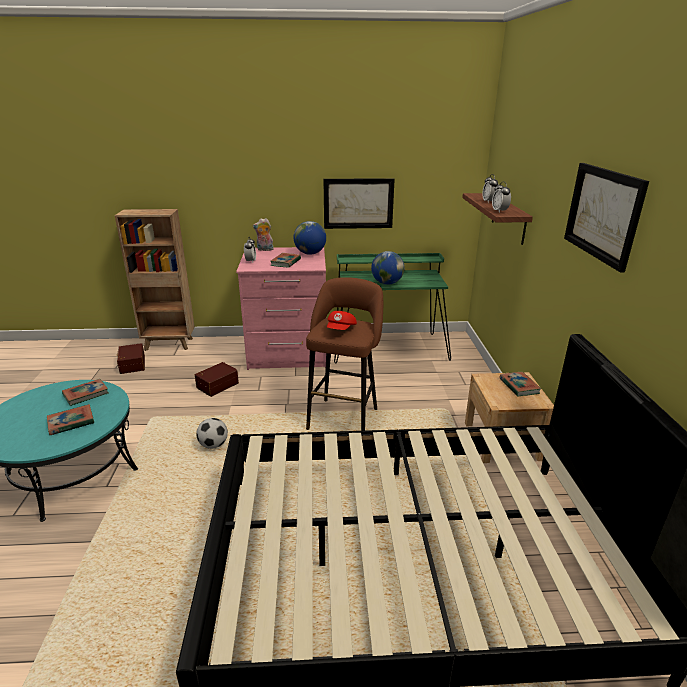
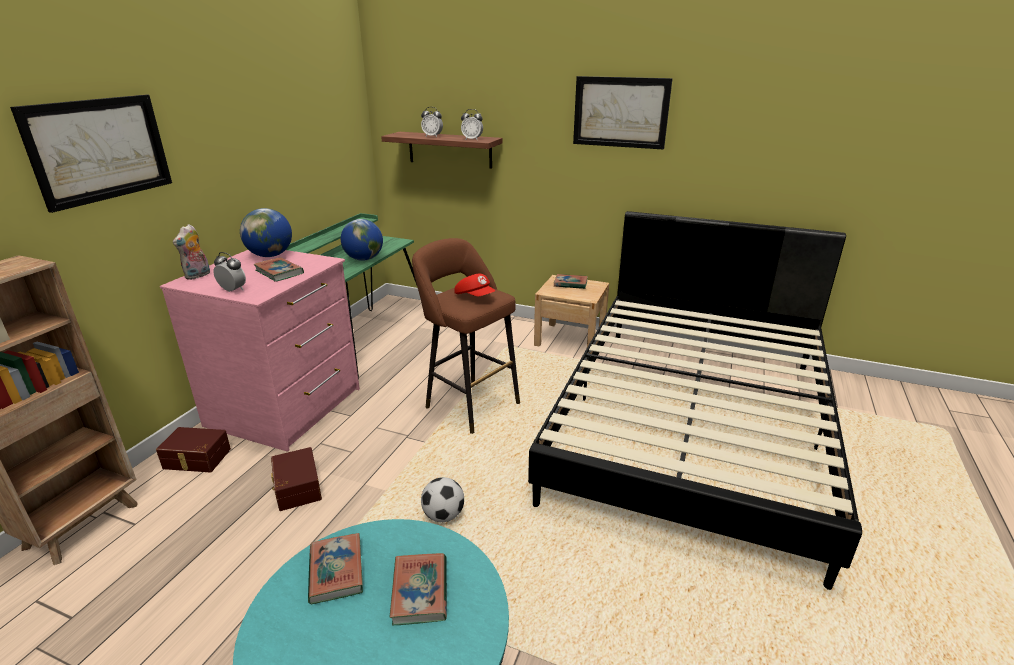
camera: 65 degrees left, 0 degrees up
(131, 364) = (92, 589): brown storage box -> brown storage box (196, 459)
(358, 203) = (275, 174): picture -> picture (99, 149)

